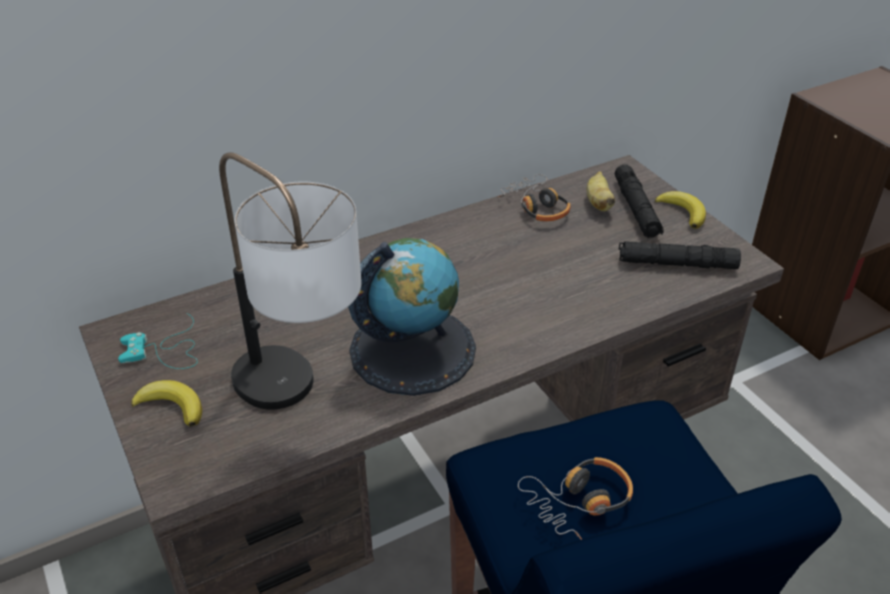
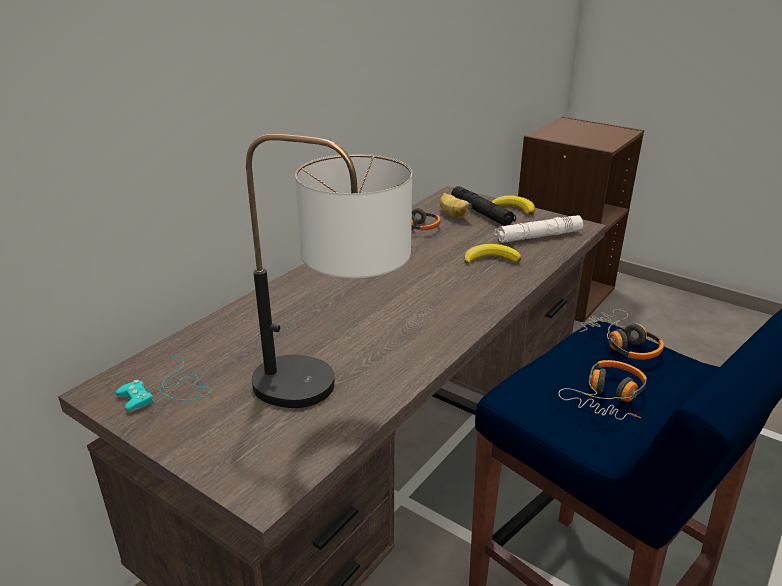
camera: 25 degrees left, 10 degrees down
(172, 406) = (210, 431): banana -> banana (491, 259)
(412, 349) = (397, 331): globe -> none
(659, 440) = (621, 343): none -> headphones
(676, 264) = (538, 236): black flashlight -> white flashlight

